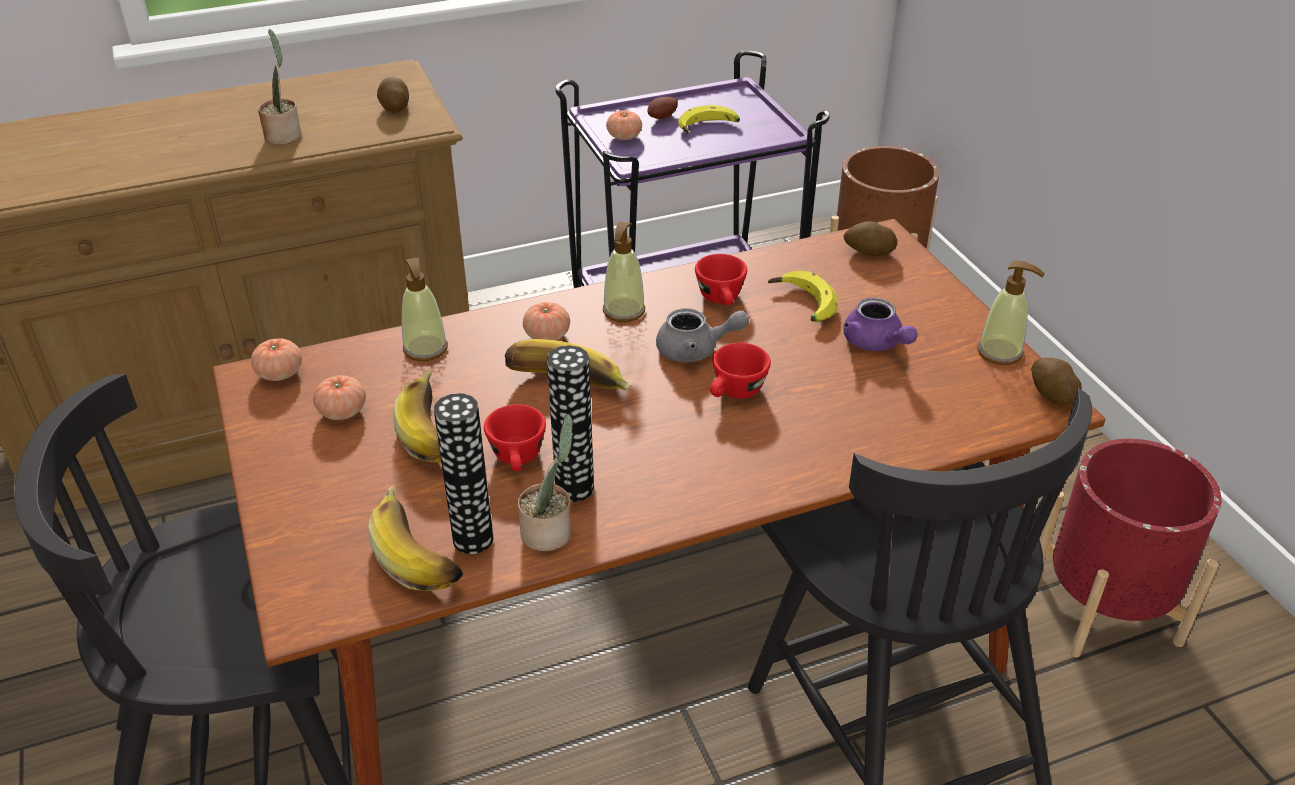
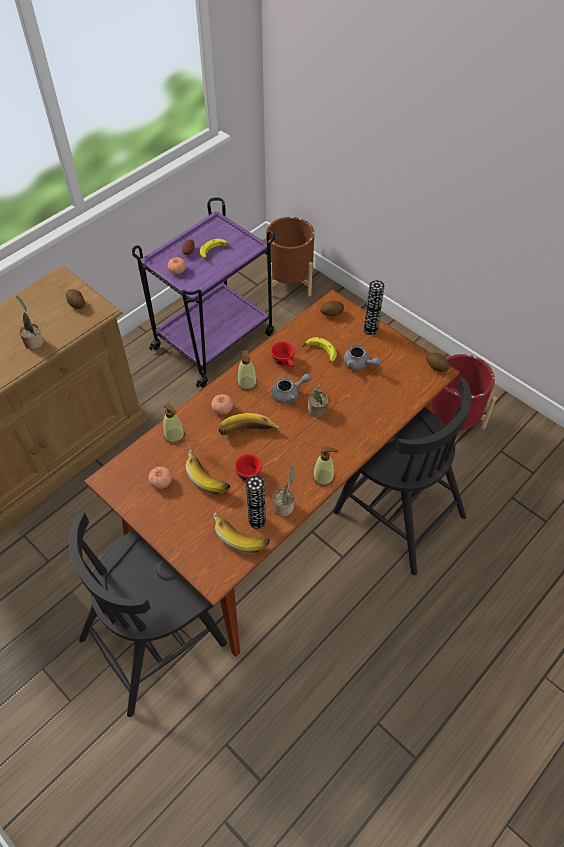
camera: 25 degrees left, 15 degrees up
(280, 373) = (118, 473): tomato -> none
(574, 488) = (281, 482): vase -> vase (370, 329)
(735, 393) = (317, 410): red cup -> potted plant
(876, 344) = (359, 364): purple teapot -> grey teapot
(1000, 352) = (408, 351): soap dispenser -> soap dispenser (323, 477)

